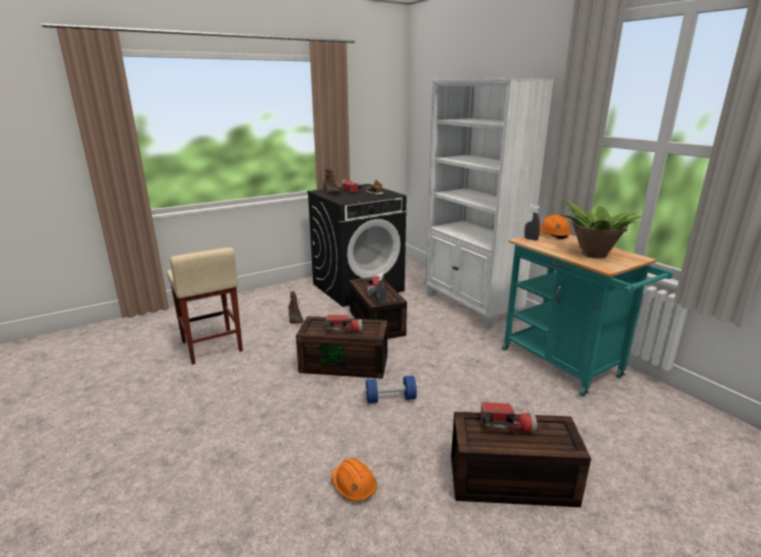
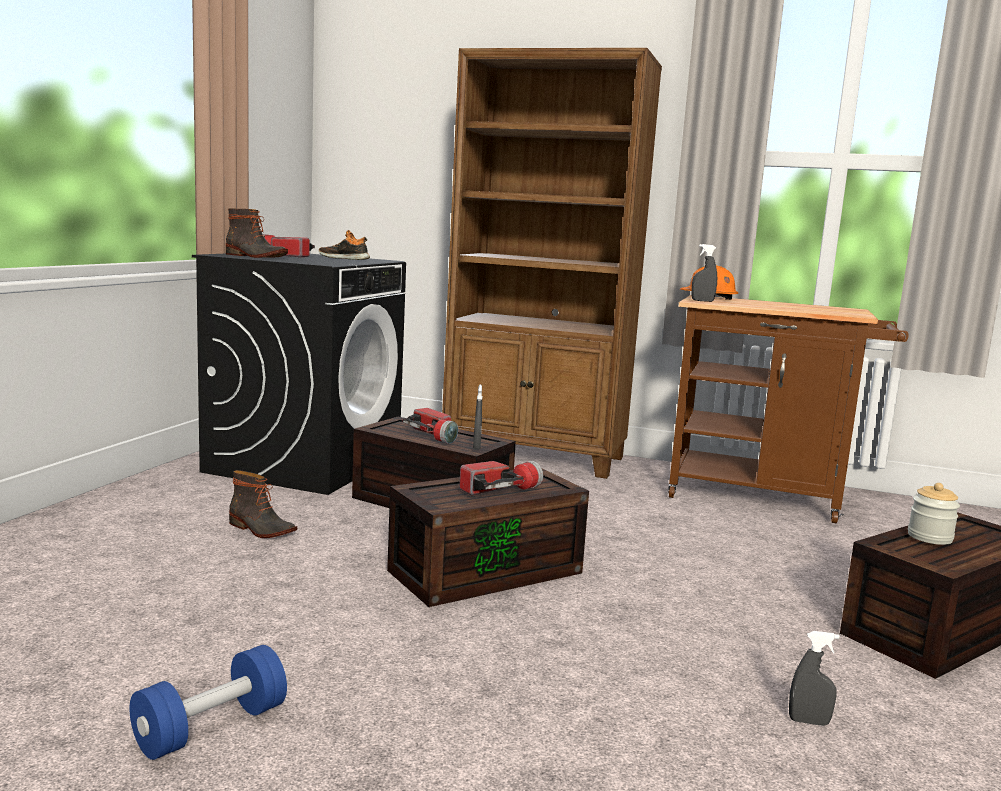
camera: 40 degrees left, 10 degrees down
(212, 347) = (145, 620): beige stool -> none
(354, 486) = (808, 721): orange hard hat -> grey spray bottle
(390, 399) = (642, 594): blue dumbbell -> blue dumbbell (211, 728)
(472, 306) = (535, 456): white bookcase -> brown bookcase
(506, 425) = (929, 537): flashlight -> jar
(566, 366) = (765, 498): turquoise cart -> brown cart
(594, 254) = (806, 308): potted plant -> none

